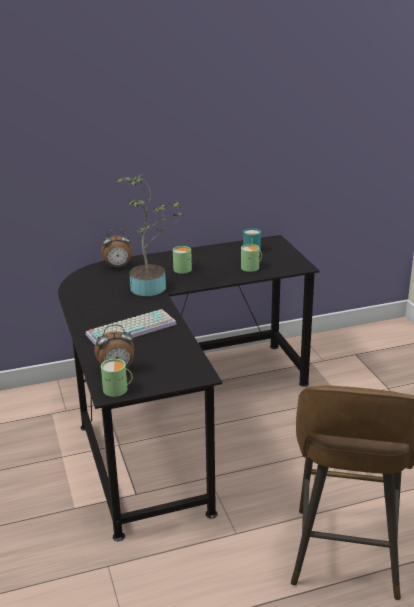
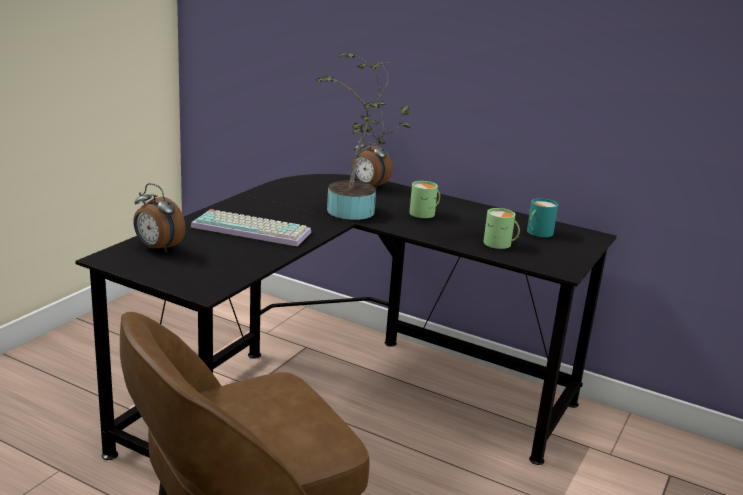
camera: 45 degrees right, 5 degrees down
(118, 389) = (120, 260): green mug -> none

